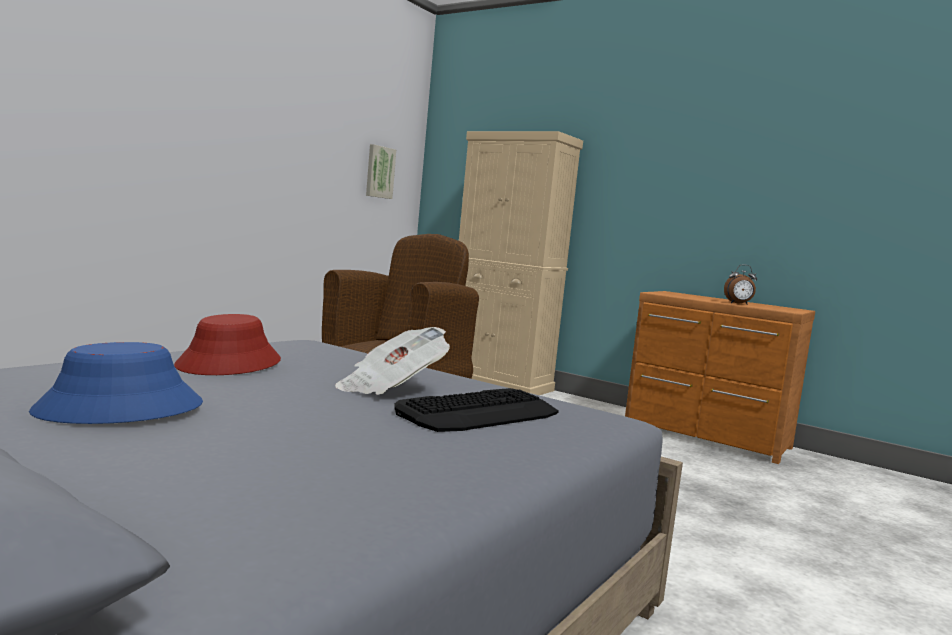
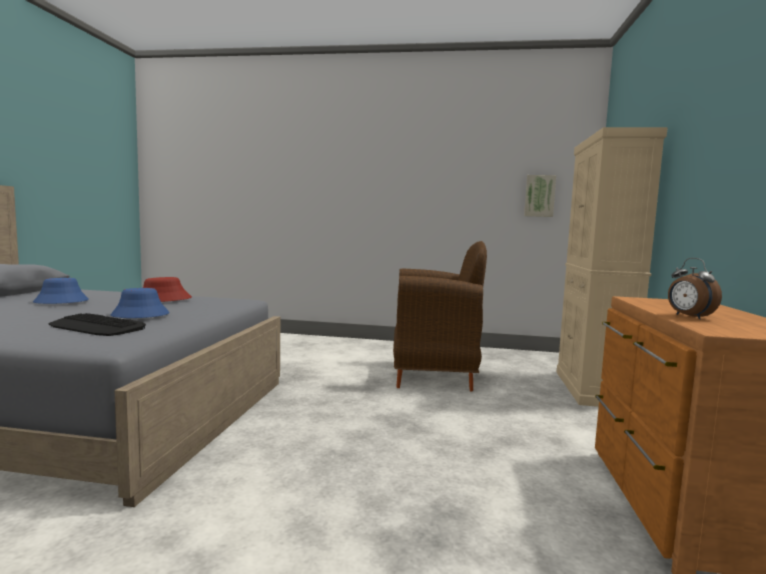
camera: 65 degrees right, 0 degrees up
(390, 388) = (140, 315): newspaper -> blue hat

